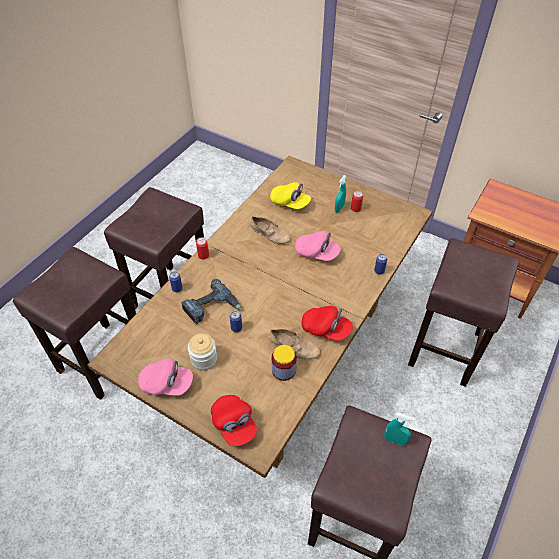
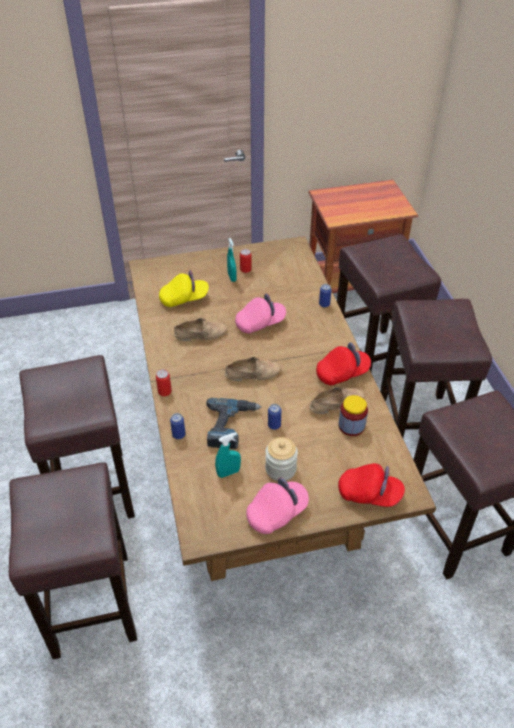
camera: 45 degrees left, 5 degrees down
(268, 283) = (253, 373): none -> beige shoe
(394, 440) = (481, 409): turquoise spray bottle -> turquoise spray bottle (228, 472)
(419, 423) = (418, 425): none -> brown stool

